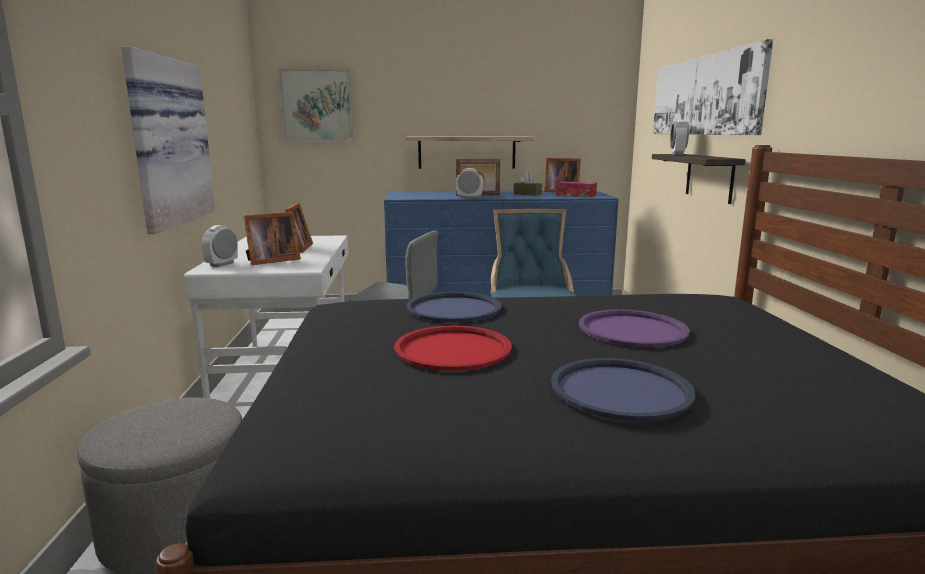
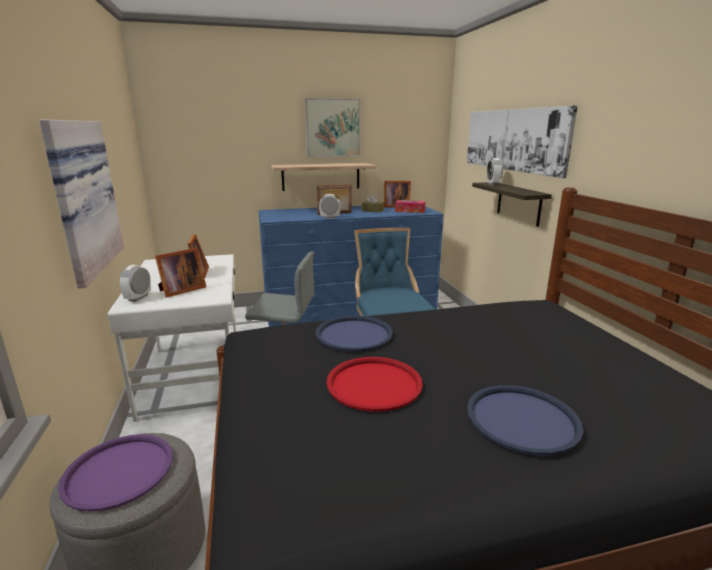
camera: 10 degrees left, 5 degrees up
(317, 105) = (193, 140): picture -> picture (333, 128)
(632, 330) = (500, 348): purple tray -> purple tray (119, 471)

